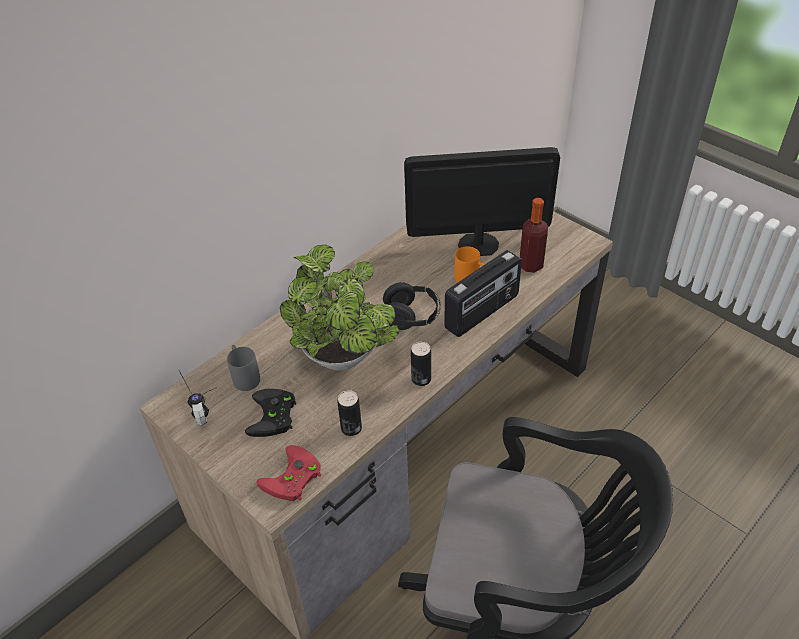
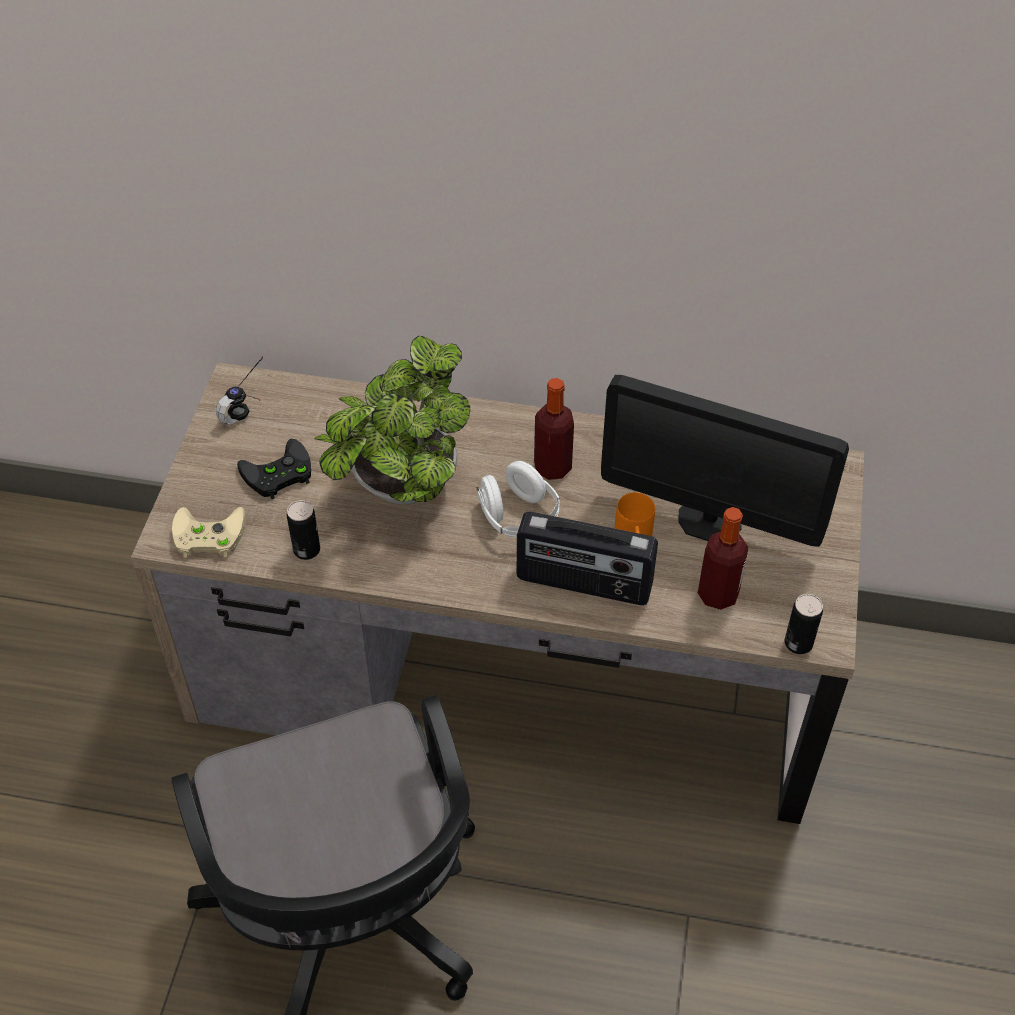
camera: 55 degrees right, 5 degrees up
(244, 376) = (315, 418): grey mug -> none
(292, 479) = (206, 536): red game controller -> beige game controller
(387, 287) = (552, 467): none -> bottle
(411, 317) = (518, 517): black headphones -> white headphones
(421, 379) = (424, 576): can -> can (798, 643)
(478, 245) = (709, 519): monitor -> monitor turned 150 degrees clockwise

